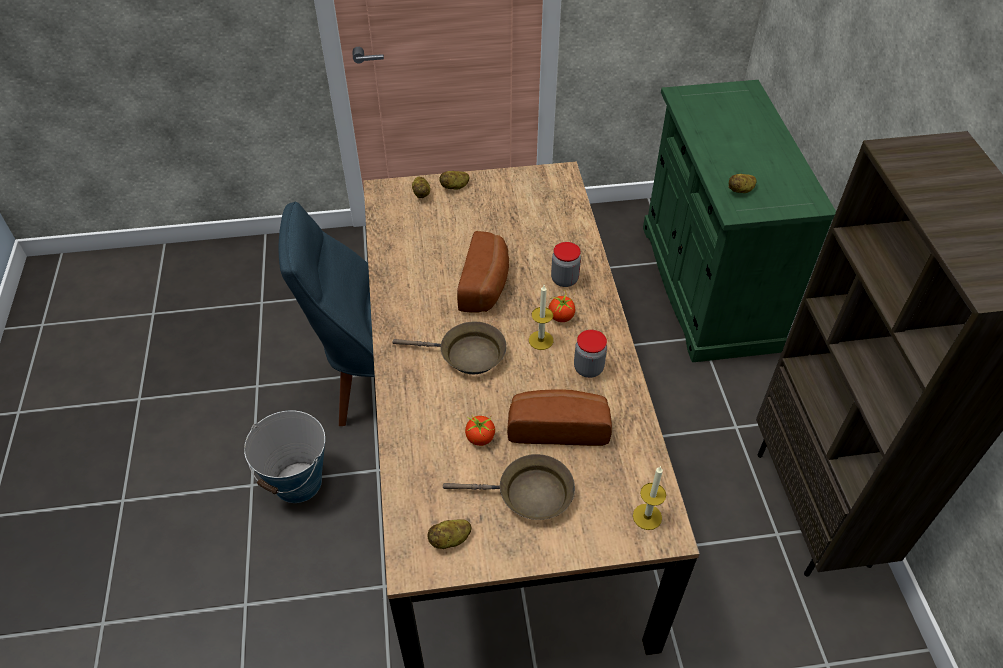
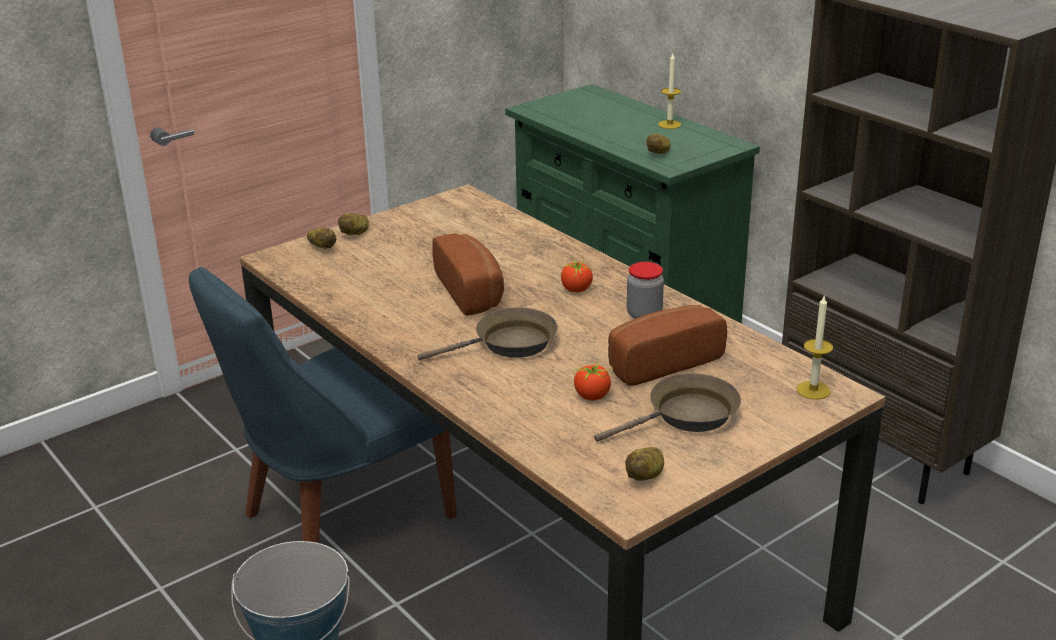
camera: 30 degrees left, 20 degrees down
(541, 340) = (574, 311): candle -> candle (669, 124)
(564, 279) = (550, 264): jar -> none

